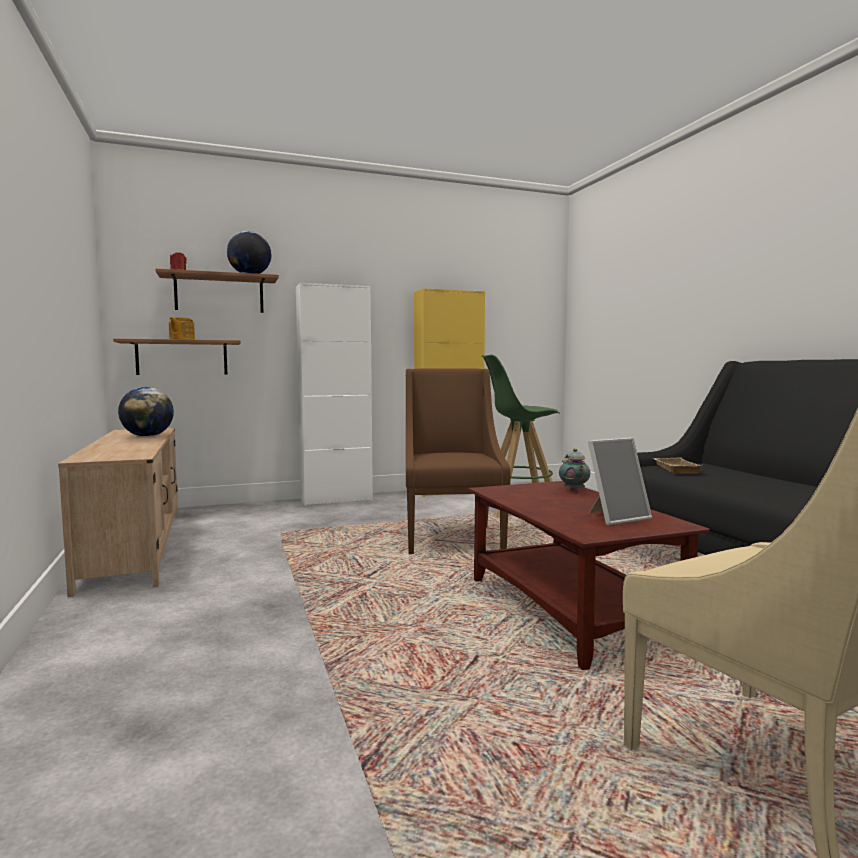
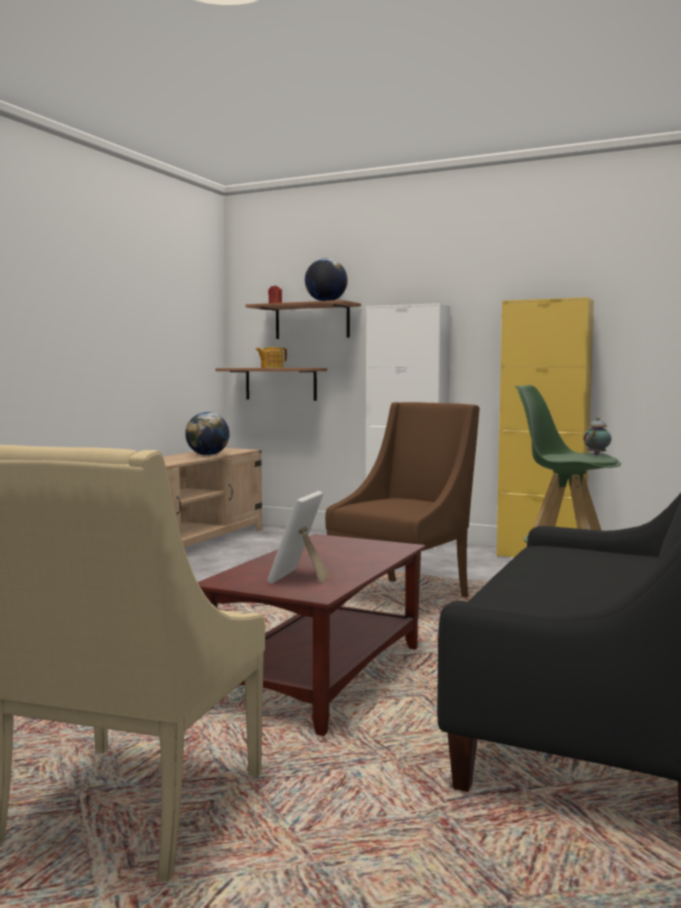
camera: 45 degrees right, 0 degrees up
(573, 490) = (382, 553): teapot -> teapot (597, 454)
(616, 517) = (300, 578): picture frame -> picture frame turned 90 degrees clockwise
(674, 469) = (572, 555): beige tray -> none

